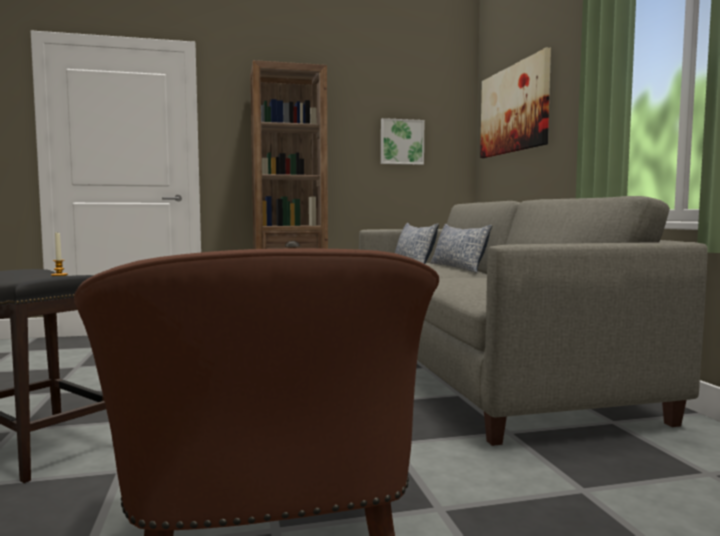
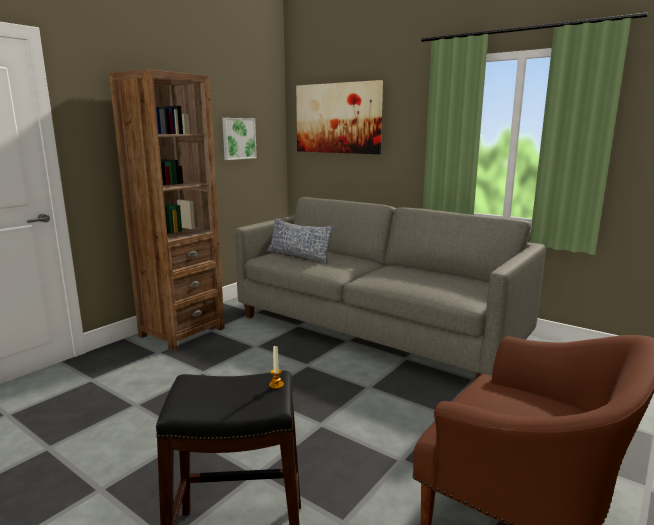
camera: 40 degrees left, 10 degrees up
(458, 267) = (339, 256): pillow -> none

